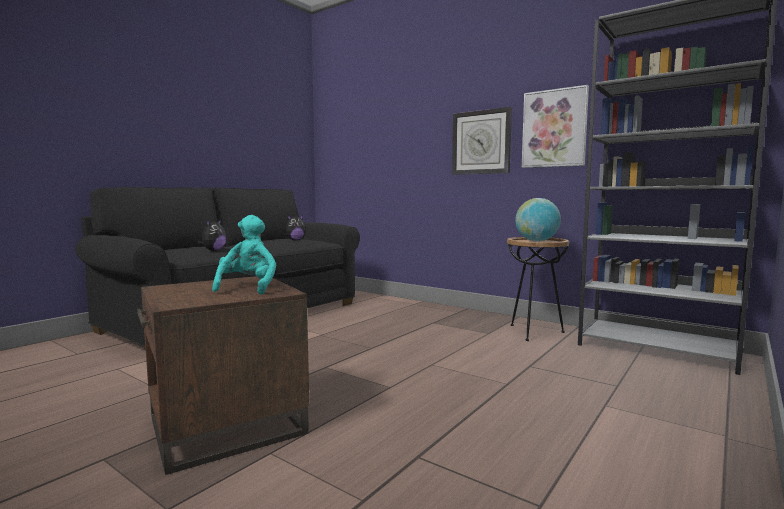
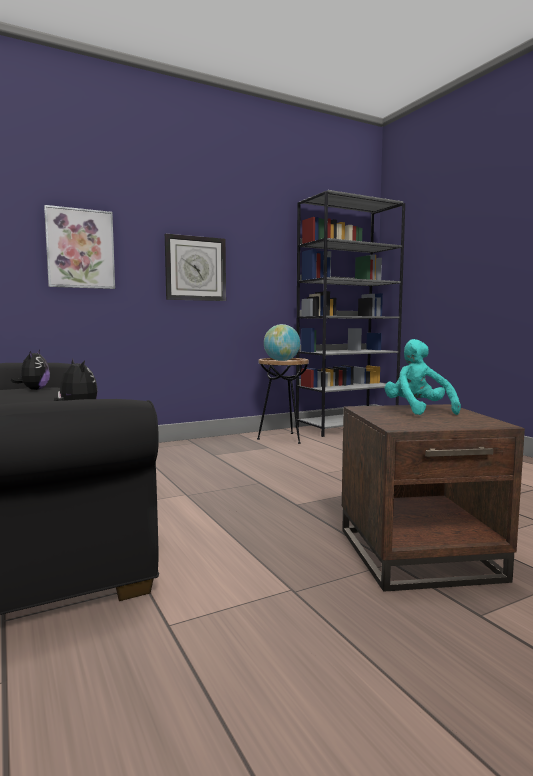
camera: 65 degrees left, 0 degrees up
(248, 287) = (417, 410): turquoise plush toy -> turquoise plush toy turned 45 degrees clockwise
(554, 128) = (260, 265): picture -> picture (80, 249)

